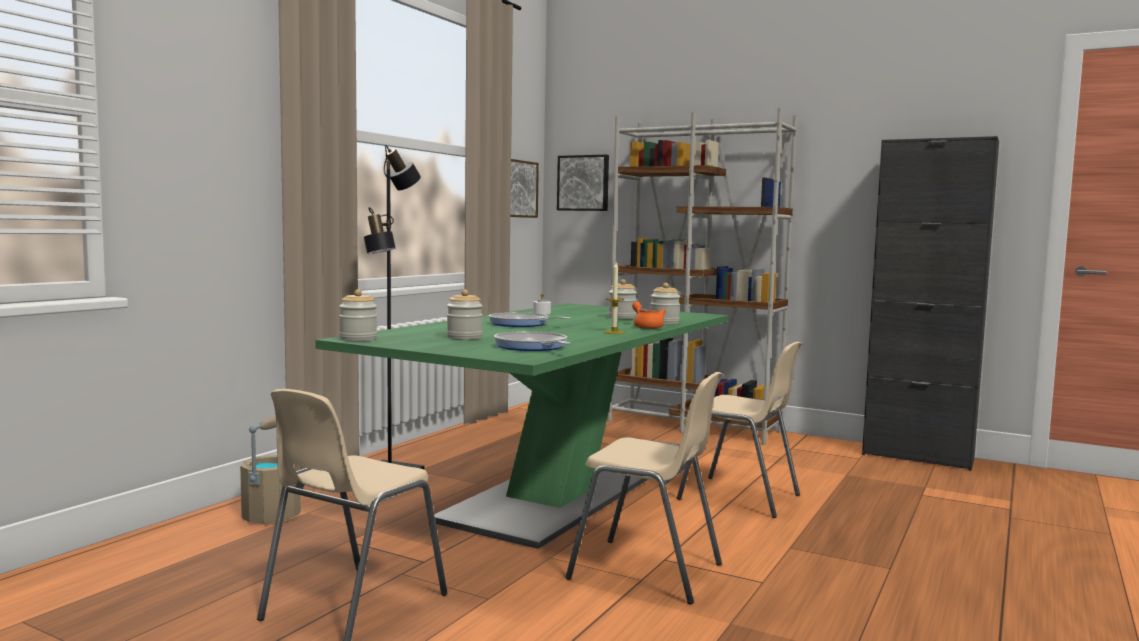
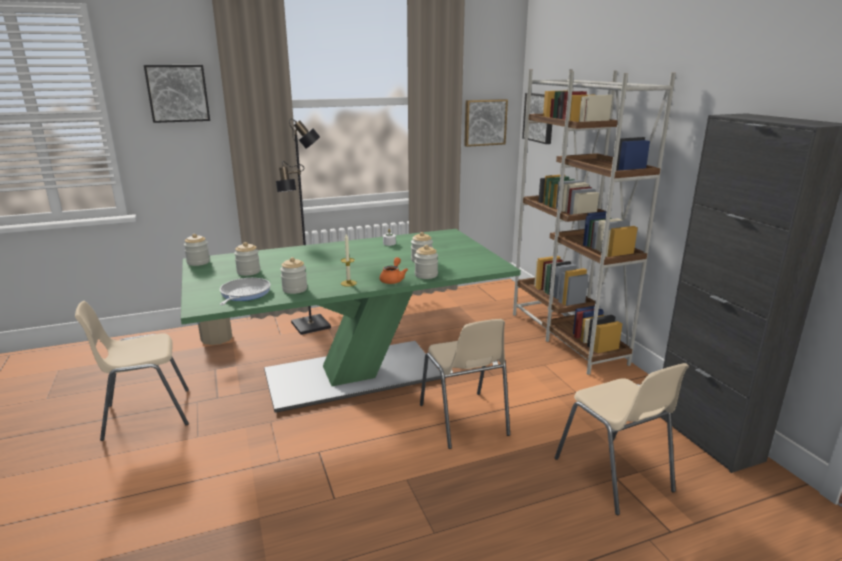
camera: 40 degrees right, 15 degrees up
(204, 91) = (178, 93): none -> picture
(521, 324) = (329, 259): frying pan -> none
(575, 339) = (295, 289): none -> jar
(647, 572) = (293, 456): beige chair -> beige chair (613, 475)

